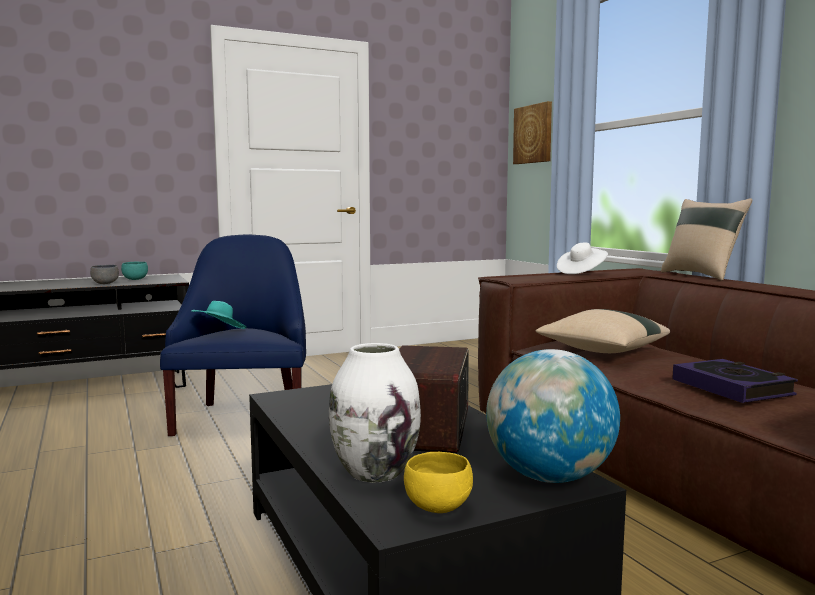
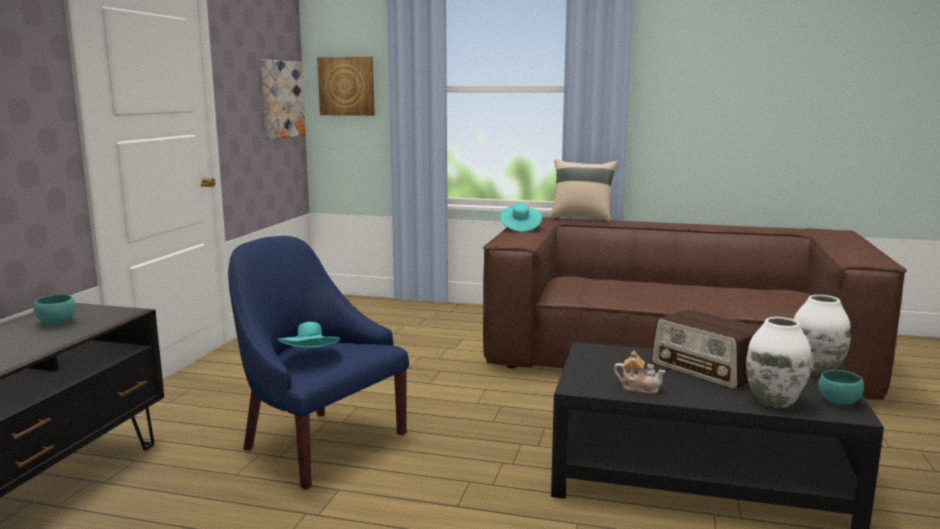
camera: 50 degrees left, 5 degrees up
(105, 283) = (56, 338): grey bowl -> none
(314, 414) = (639, 388): none -> teapot
(435, 506) = (837, 402): yellow bowl -> turquoise bowl
(469, 148) = (281, 99): none -> picture
(549, 477) = (816, 371): globe -> white vase
(581, 272) = (520, 228): white hat -> turquoise hat
(601, 351) = (598, 290): beige pillow -> none
(731, 388) = (717, 297): book -> none

